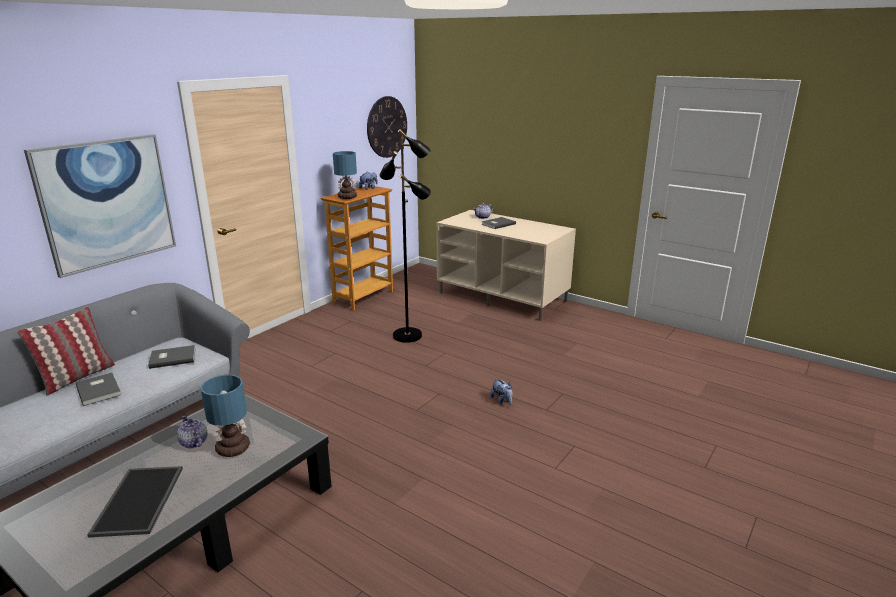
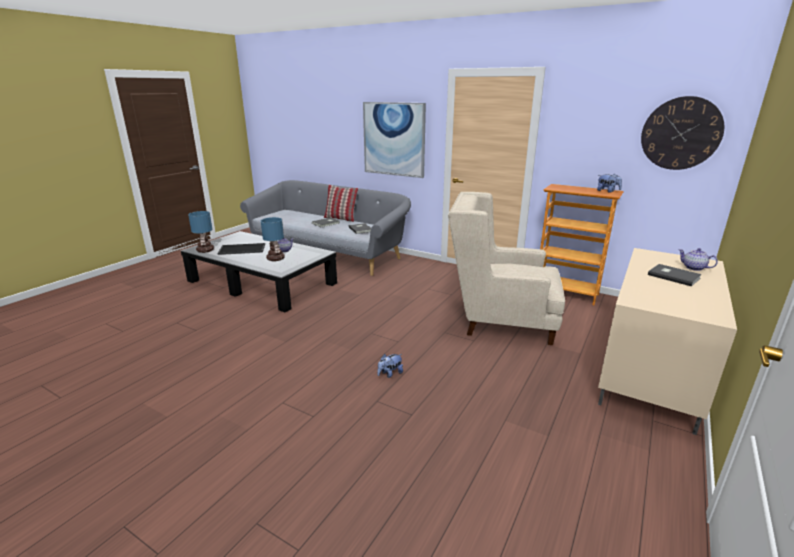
camera: 85 degrees right, 0 degrees up
(346, 197) = (562, 188): table lamp -> table lamp (205, 250)
(408, 335) = (499, 320): black floor lamp -> beige armchair

